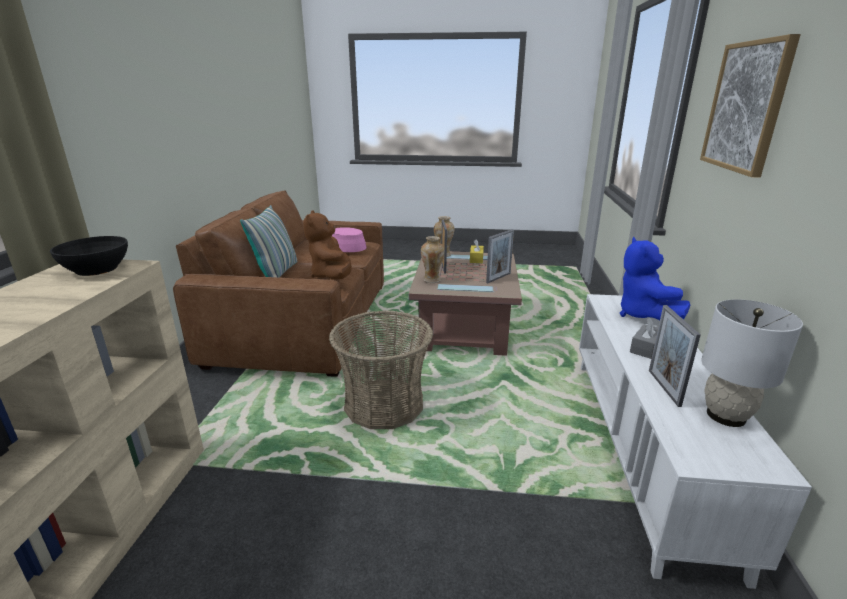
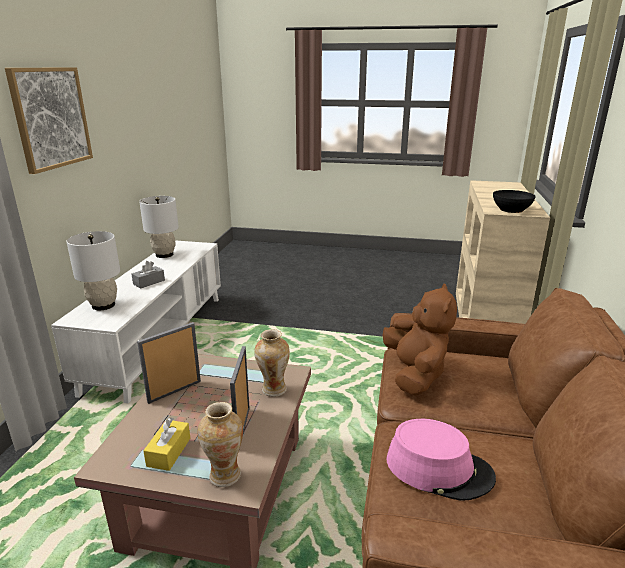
camera: 175 degrees left, 0 degrees up
(277, 273) = (500, 385): pillow -> none
(384, 405) = (338, 377): basket -> none
(643, 315) = (103, 305): blue plush toy -> white table lamp
(664, 387) = (175, 264): picture frame -> none

